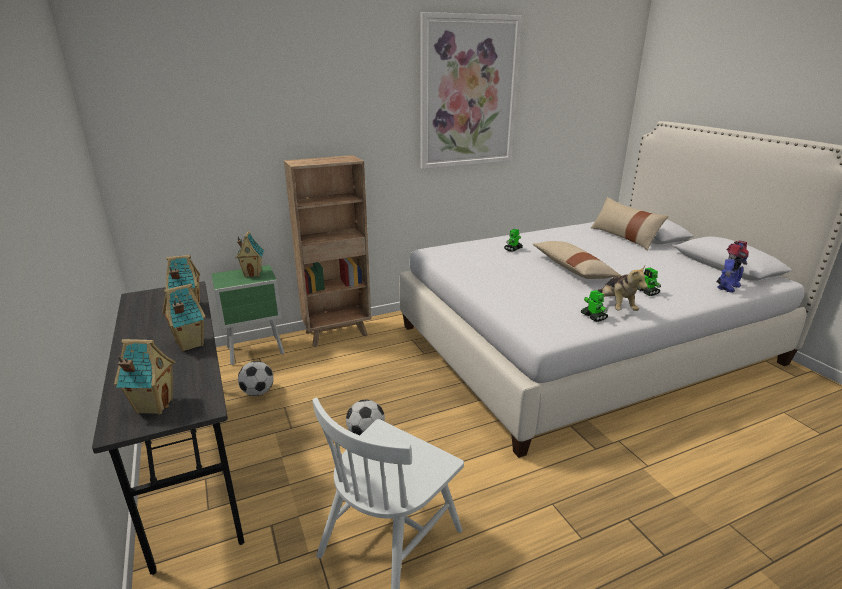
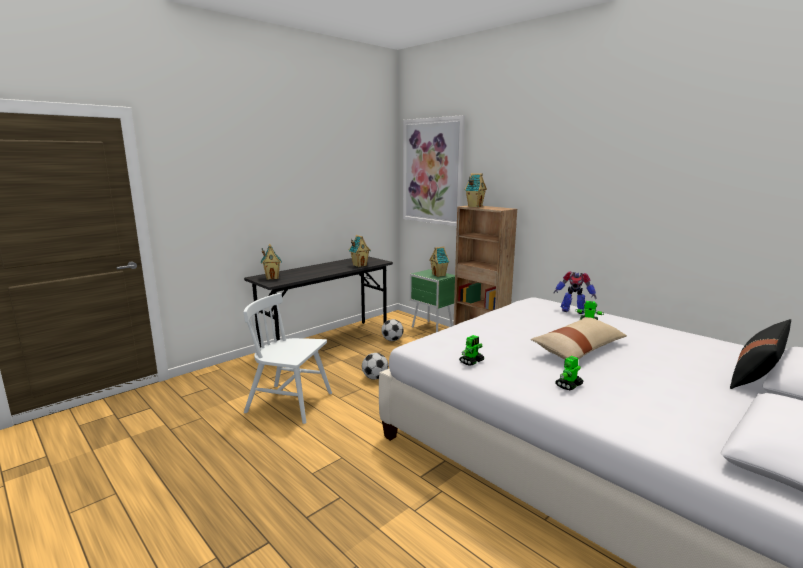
camera: 70 degrees right, 10 degrees down
(189, 344) = (324, 272): toy house -> toy house (474, 206)
(468, 93) = (635, 166): picture -> picture (432, 171)
(616, 307) = (506, 370): plush toy -> none
(624, 237) = (757, 374): beige pillow -> black pillow
(727, 287) = (671, 441): toy robot -> toy robot (572, 310)

